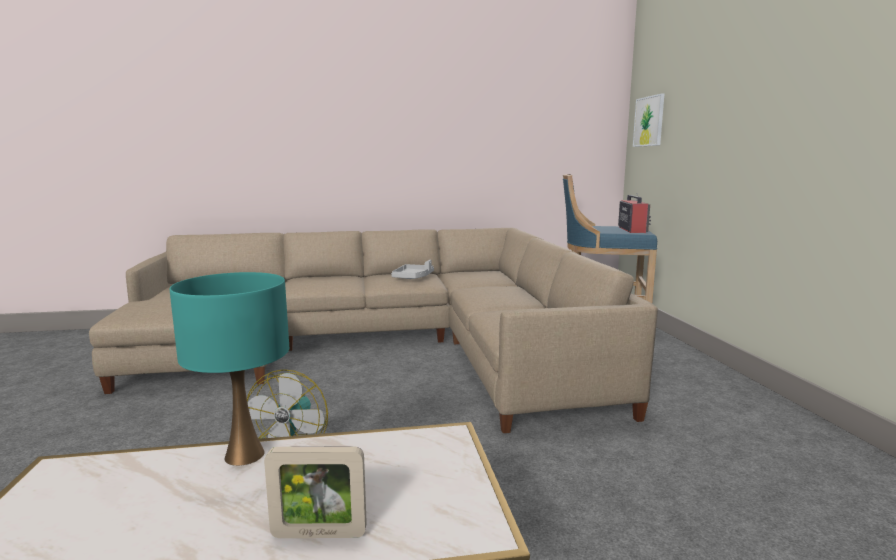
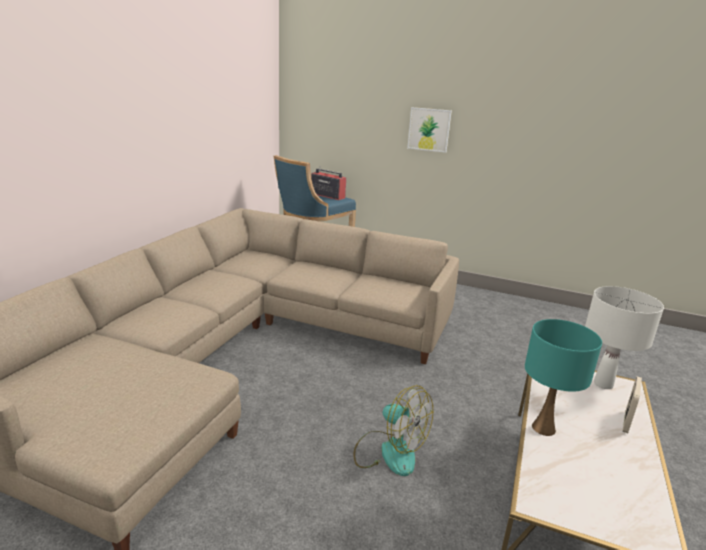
camera: 60 degrees left, 10 degrees up
(413, 277) = (222, 280): grey tray -> none
(448, 497) = (603, 384): none -> white table lamp
(649, 121) = (310, 107): picture -> picture (429, 129)

